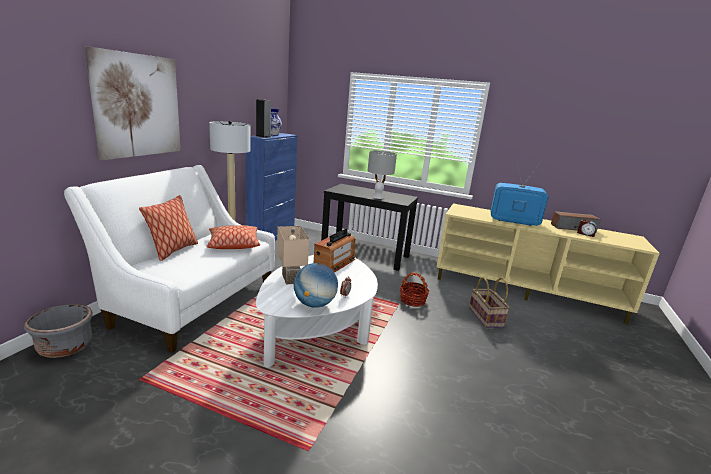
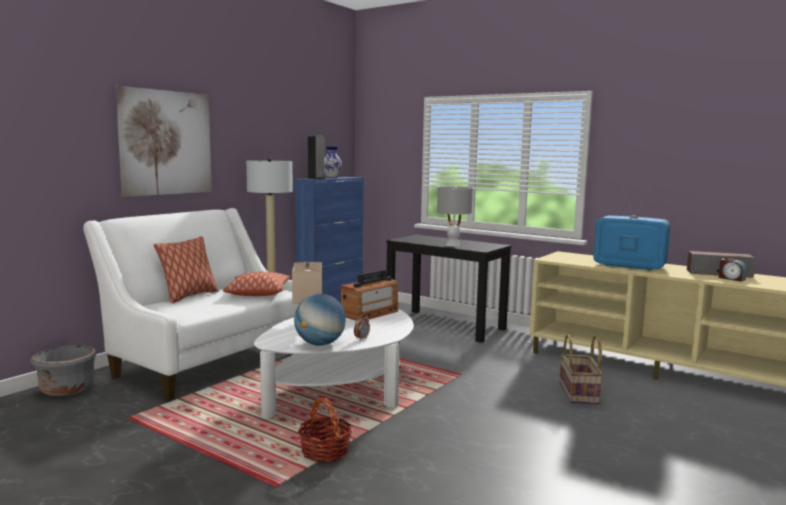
camera: 15 degrees right, 10 degrees down
(412, 300) = (482, 372): basket -> basket (325, 451)

